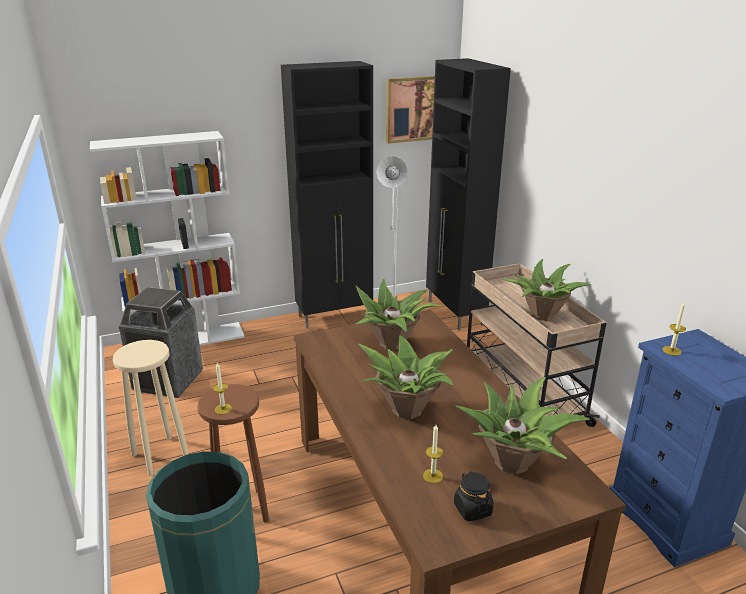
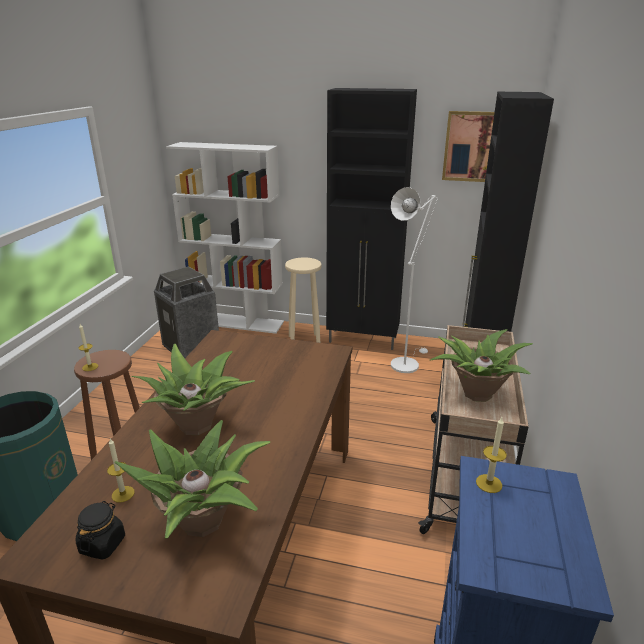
camera: 35 degrees right, 0 degrees up
(160, 455) = (126, 398): beige stool -> beige stool (304, 341)
(392, 343) = (272, 364): potted plant -> none

